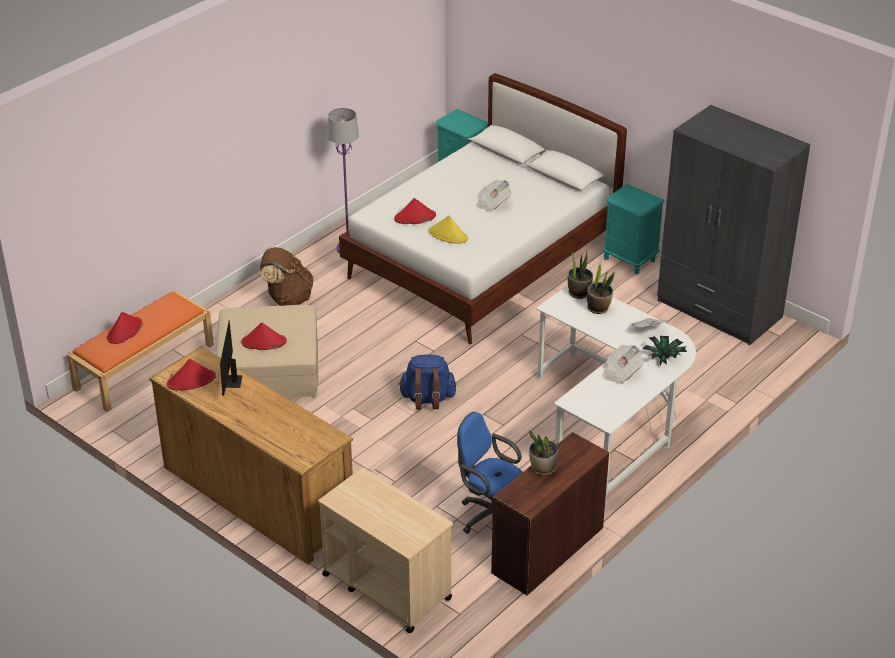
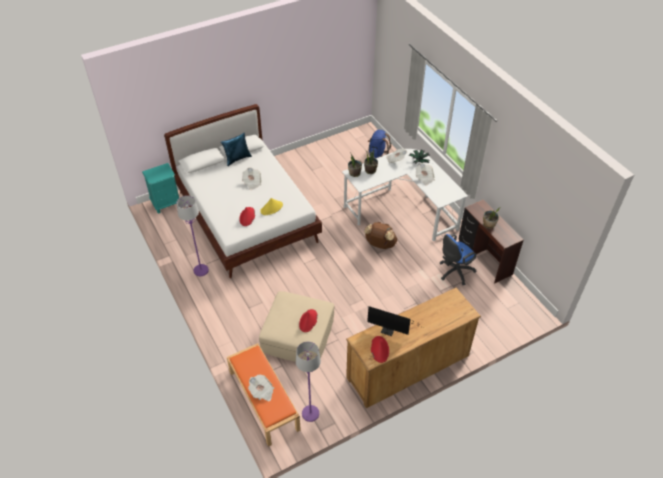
camera: 70 degrees left, 10 degrees up
(124, 331) = (262, 392): red hat -> newspaper
(136, 415) = (310, 413): none -> purple floor lamp
(287, 298) = (233, 311): brown backpack -> brown backpack (380, 244)
(386, 586) = (493, 326): beige cart -> none
(427, 399) = (355, 272): blue backpack -> blue backpack (377, 153)
(539, 177) = (237, 158): none -> blue pillow
(629, 259) = (280, 163): turquoise nightstand -> none
(719, 309) = (336, 147): grey wardrobe -> none

